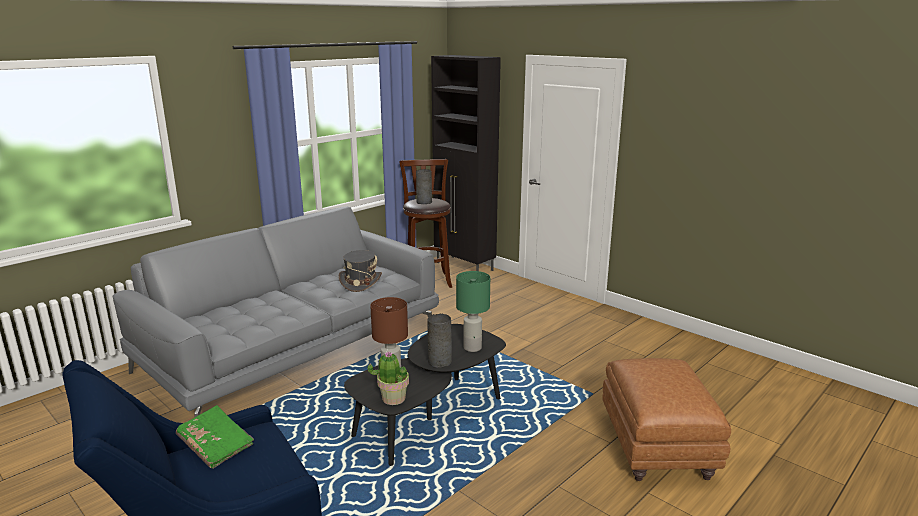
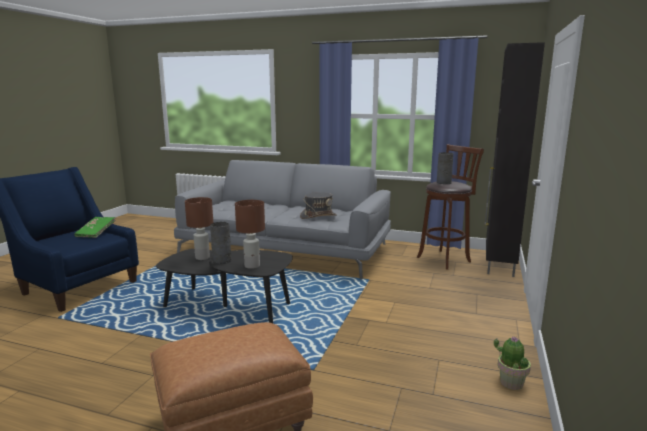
camera: 65 degrees right, 5 degrees down
(393, 398) = (175, 263): potted plant -> potted plant (511, 382)
(472, 347) = (252, 266): green table lamp -> brown table lamp

